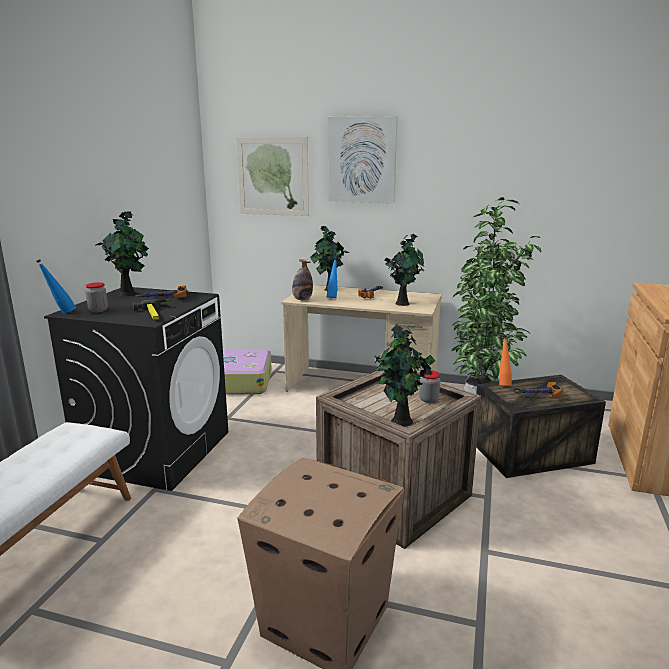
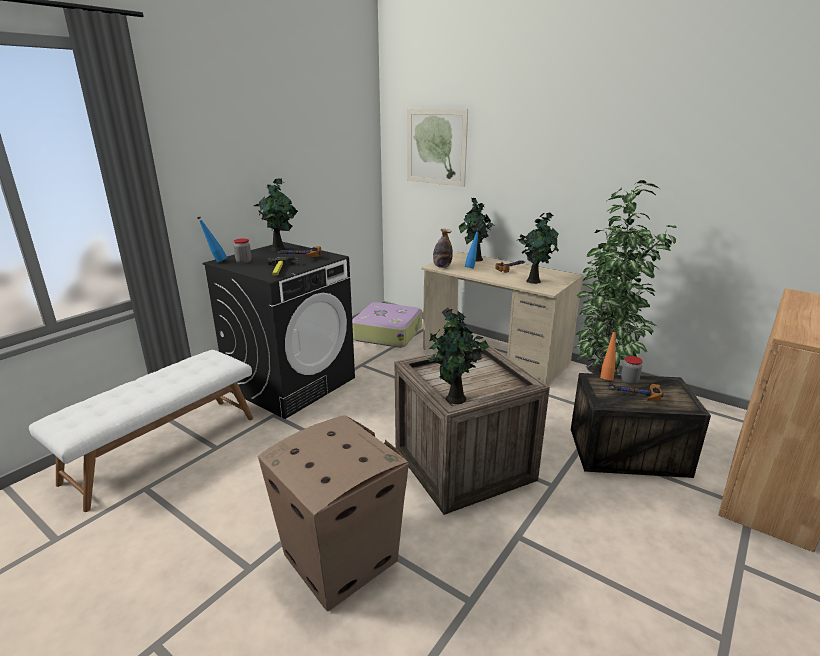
camera: 20 degrees right, 5 degrees up
(362, 160) = (516, 133): picture -> none
(428, 400) = (498, 382): jar -> jar (629, 381)

